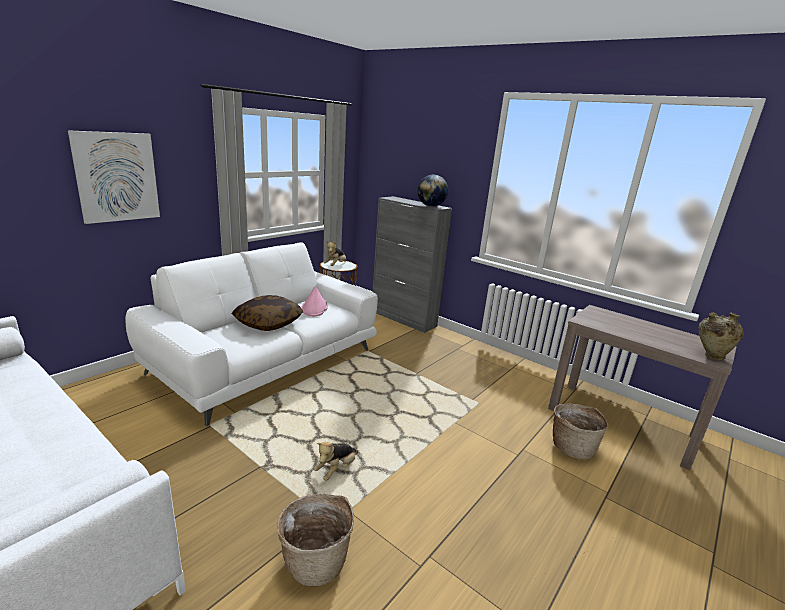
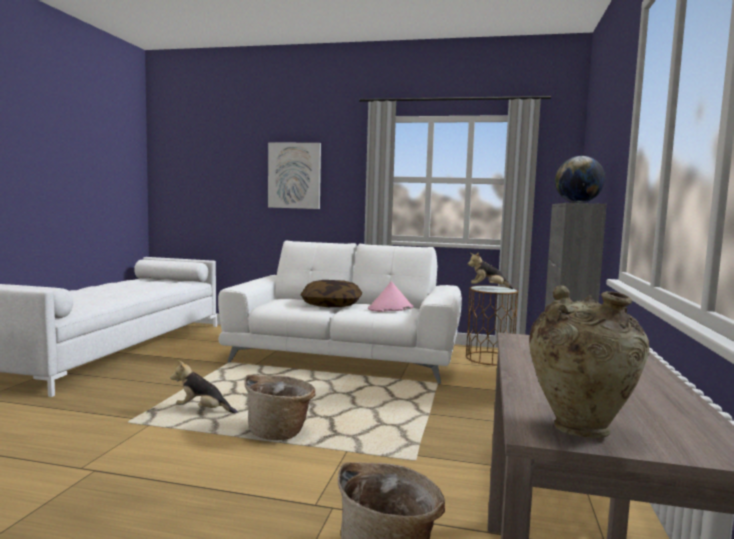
camera: 65 degrees right, 15 degrees down
(316, 559) = (84, 425): basket -> basket (280, 432)

